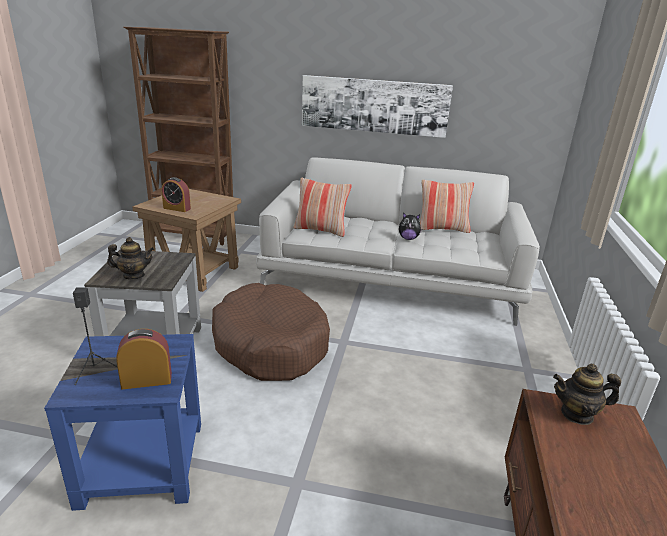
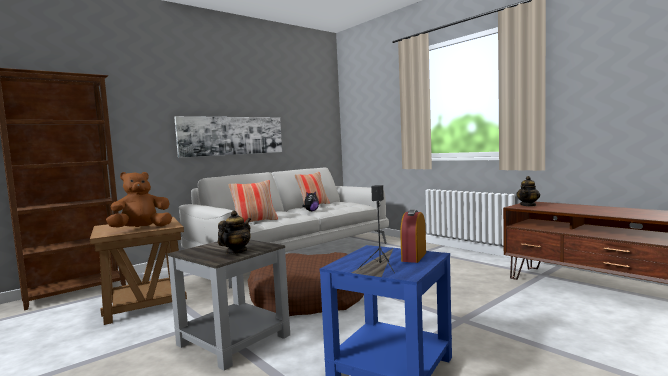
camera: 50 degrees left, 20 degrees down
(177, 208) = (141, 229): alarm clock -> brown plush toy

